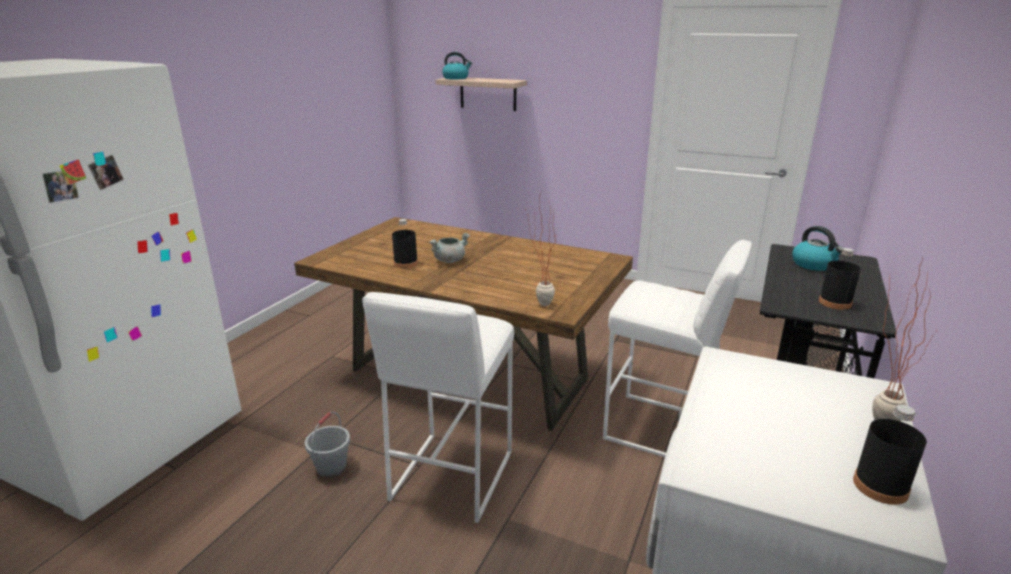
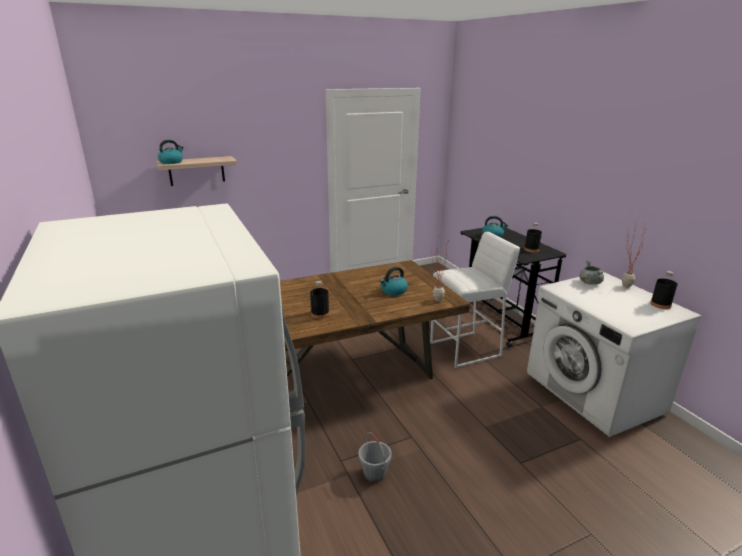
camera: 50 degrees left, 0 degrees up
(449, 260) = (338, 300): grey cooking pot -> grey cooking pot (589, 282)
(451, 476) = (433, 429): white stool -> none
(523, 275) = (393, 291): none -> kettle

